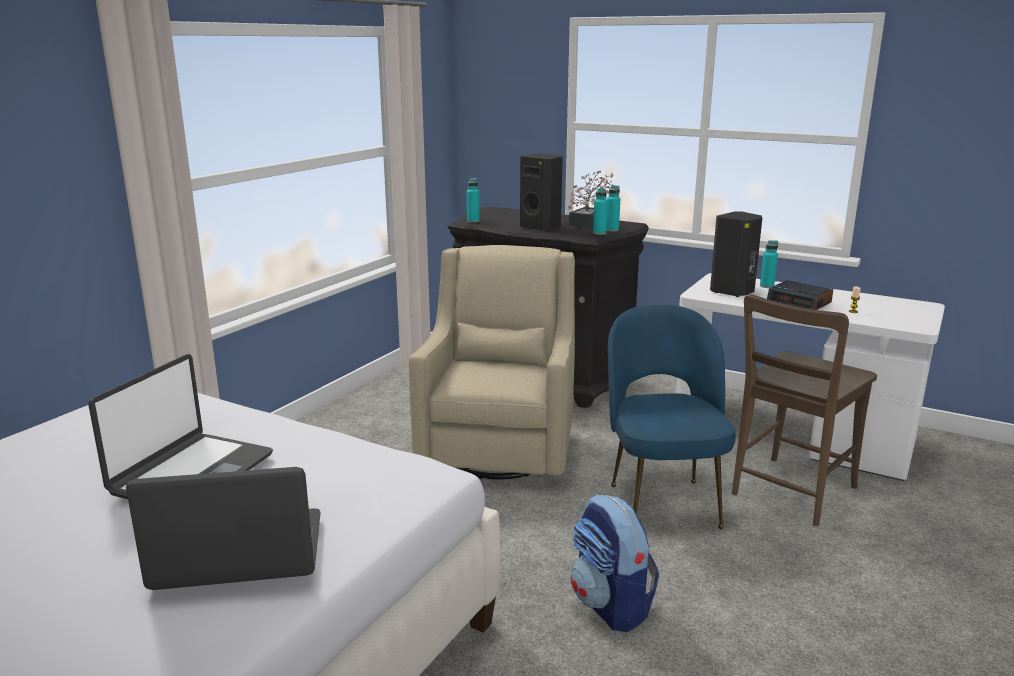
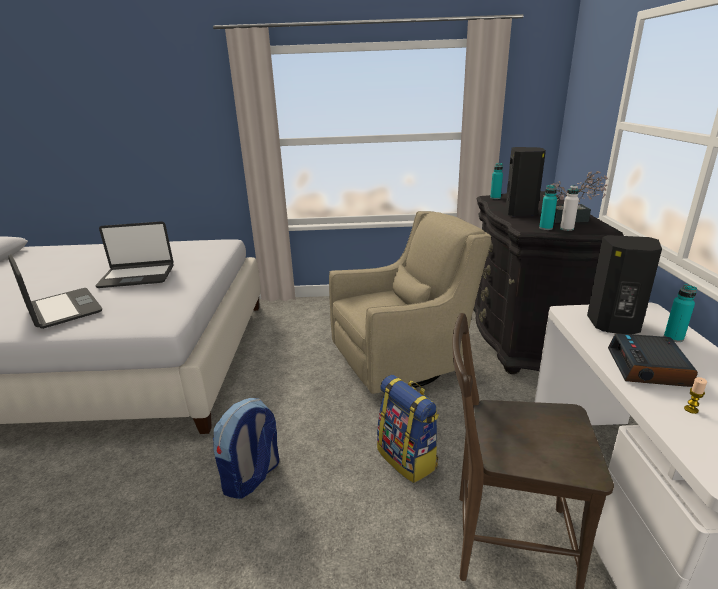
camera: 60 degrees right, 5 degrees up
(612, 230) = (566, 229): turquoise bottle -> white bottle
(662, 501) = (408, 458): blue chair -> backpack

